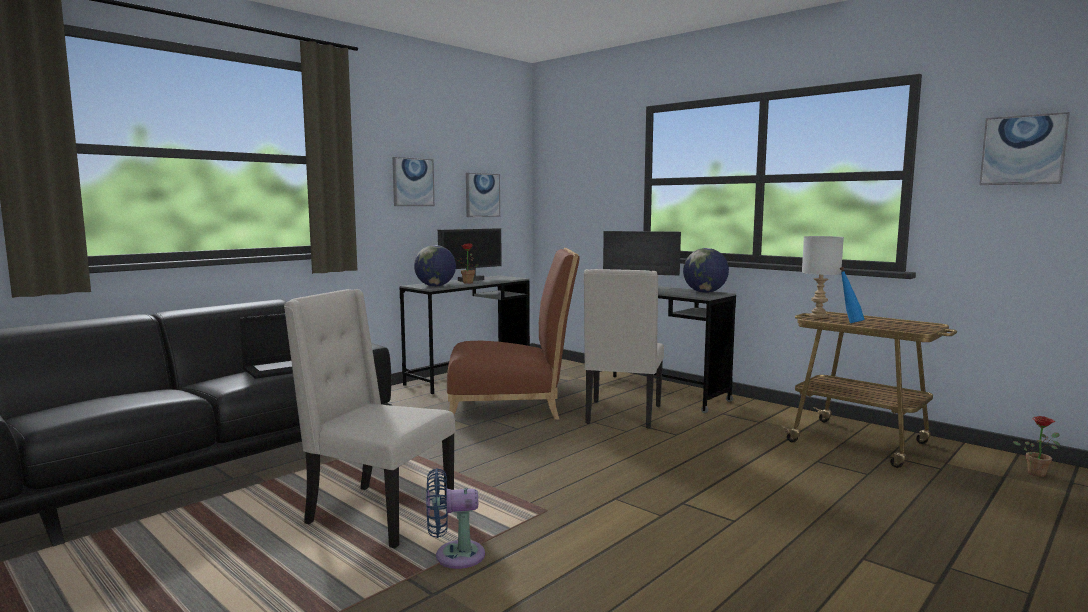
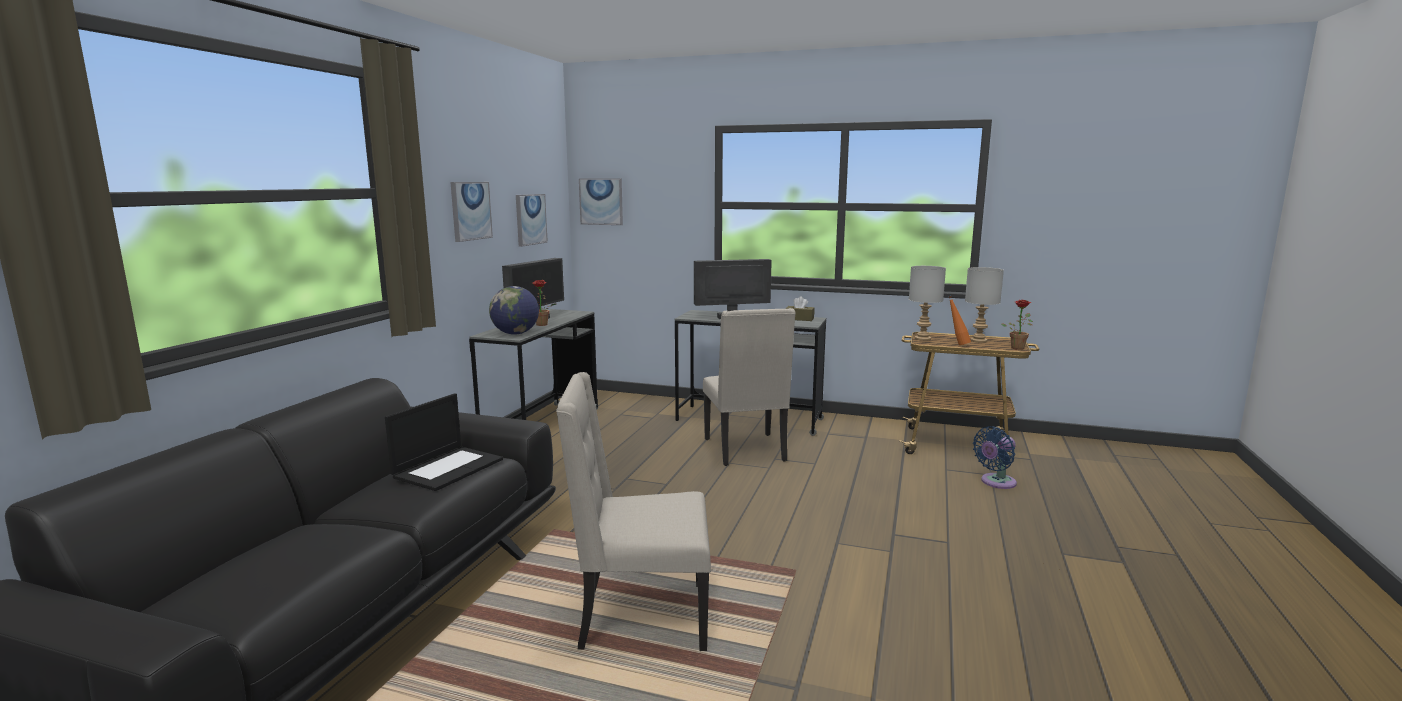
camera: 25 degrees left, 5 degrees up
(454, 556) = (768, 642): blue fan -> blue fan (996, 482)
(511, 406) = (630, 458): brown chair -> none
(705, 292) = (799, 319): globe -> brown tissue box
(849, 322) = (957, 344): blue bottle -> orange bottle
(885, 323) = (978, 341): none -> grey table lamp
(1023, 150) = (1072, 191): picture -> picture (601, 201)
(1037, 473) = (1088, 450): potted plant -> potted plant (1017, 347)

